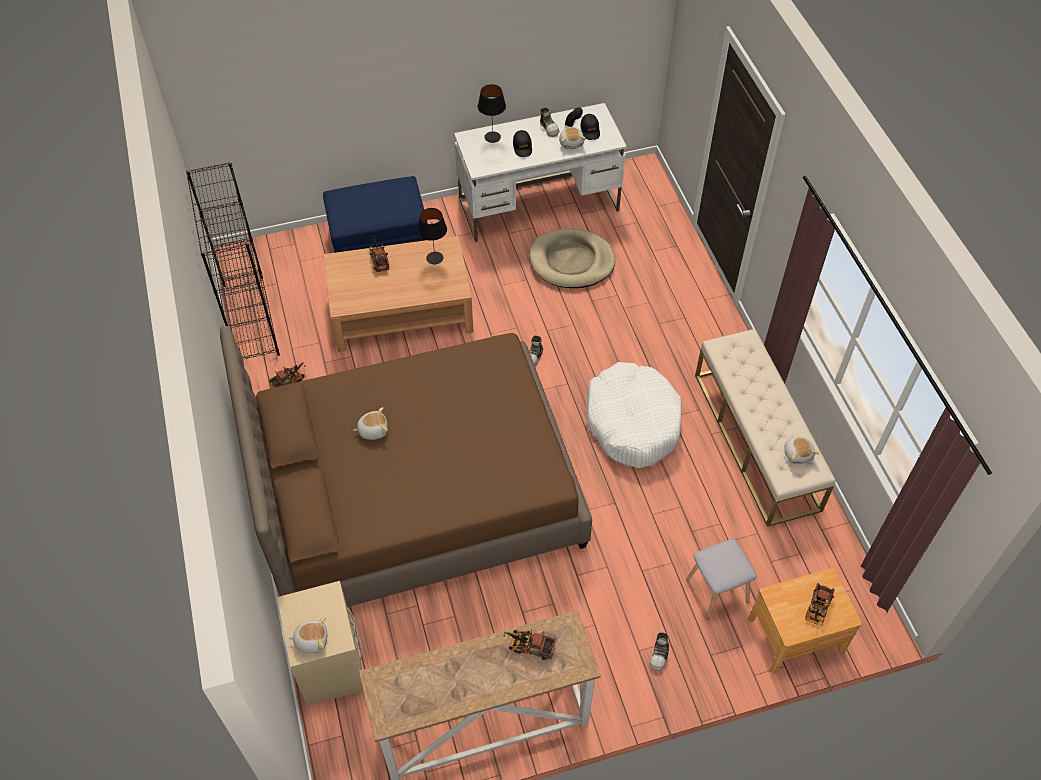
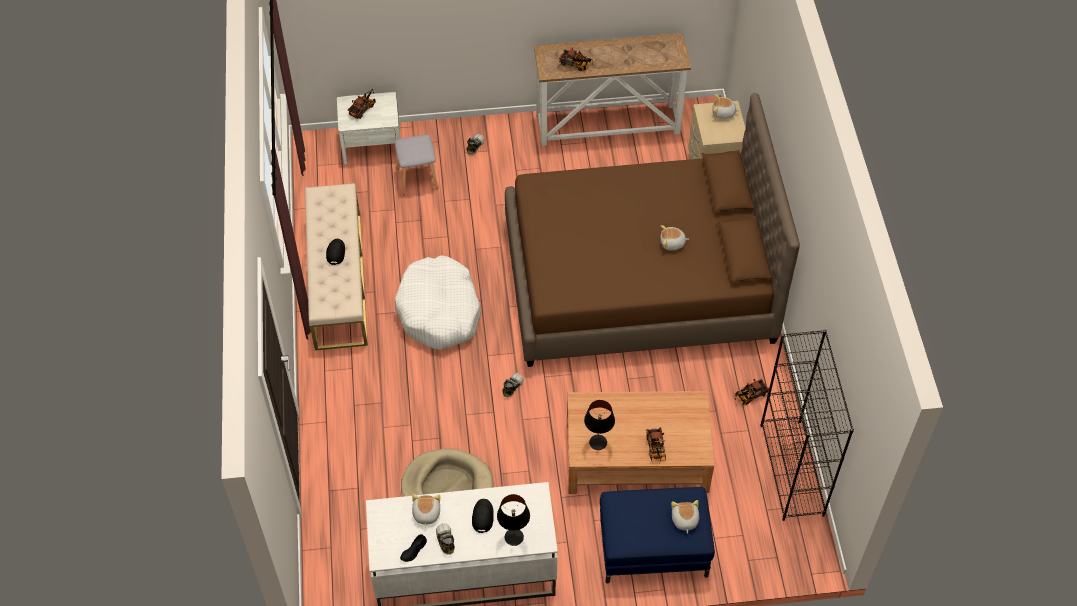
camera: 170 degrees left, 0 degrees up
(590, 130) = (399, 529): black cap -> black cap (335, 253)
(796, 634) = (372, 144): brown nightstand -> white nightstand
(798, 454) = (325, 208): plush toy -> plush toy (684, 520)

